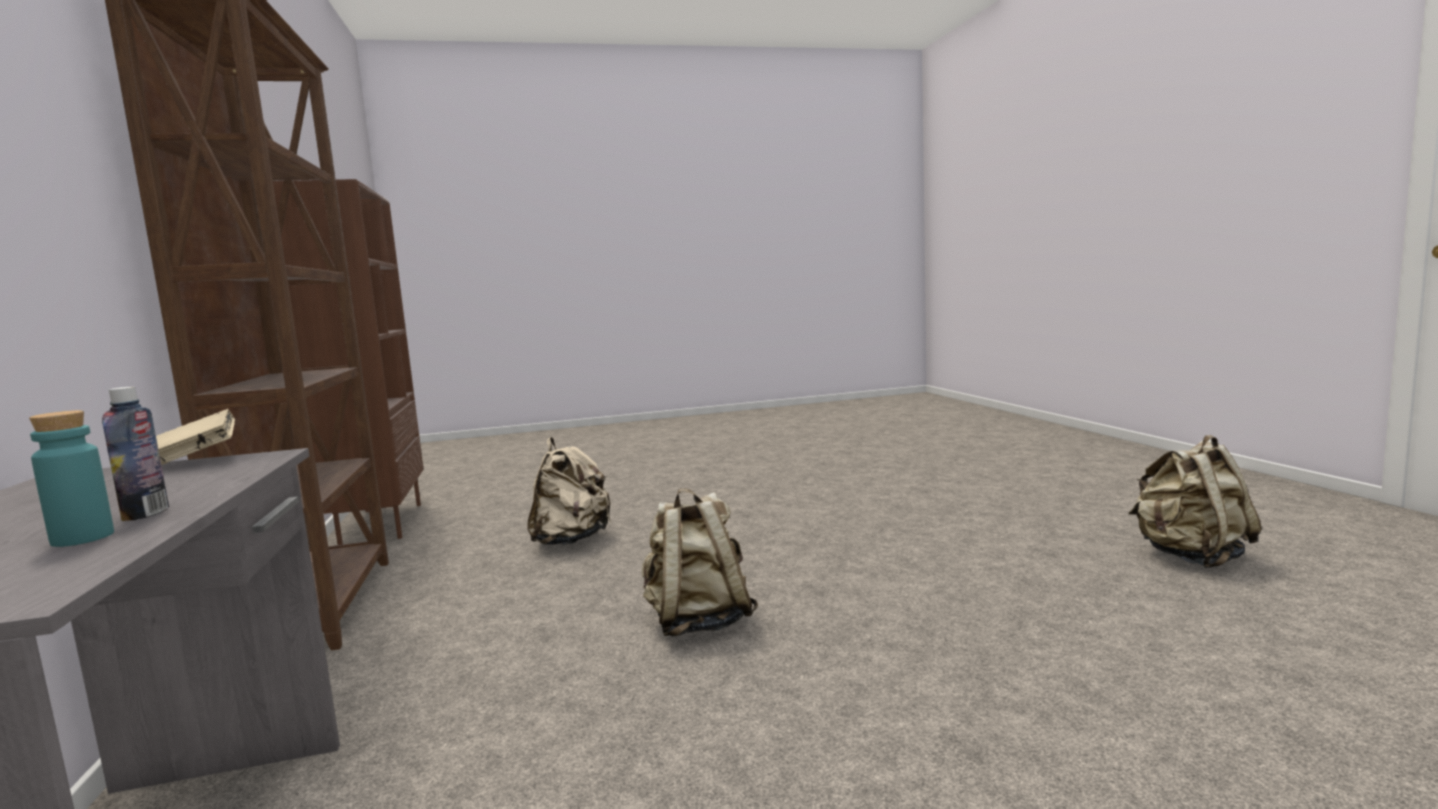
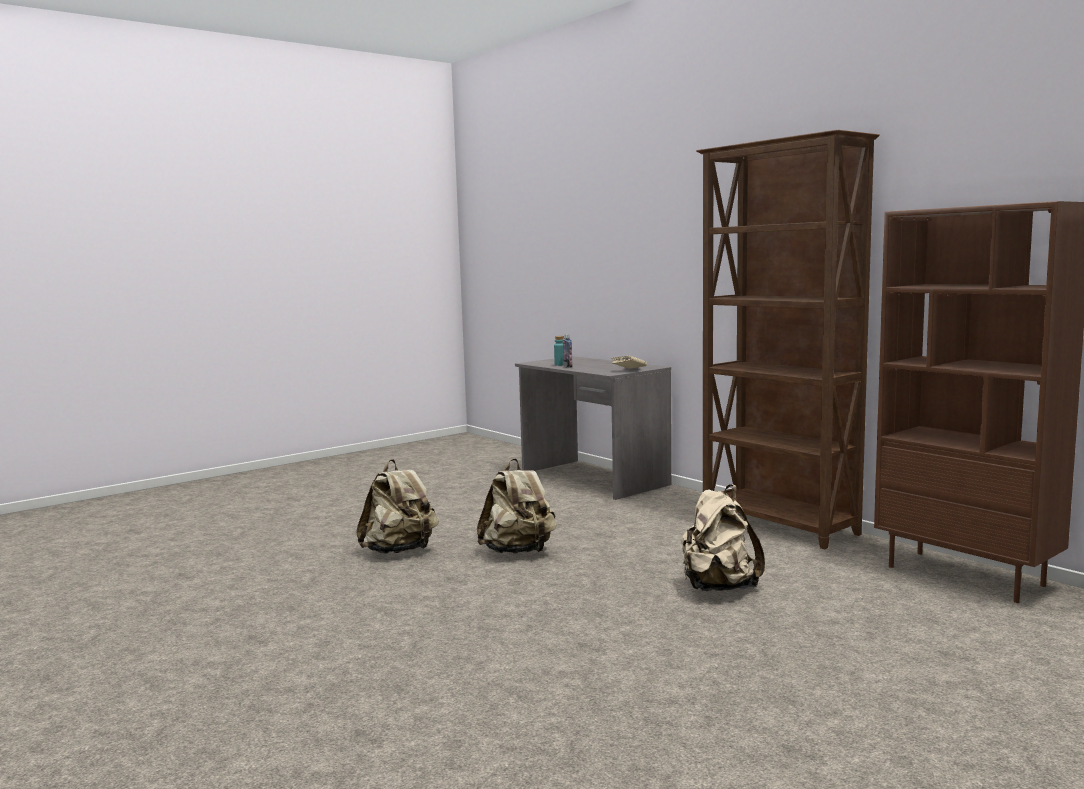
camera: 155 degrees right, 0 degrees up
(1191, 557) = (123, 652): beige backpack -> beige backpack (400, 551)

